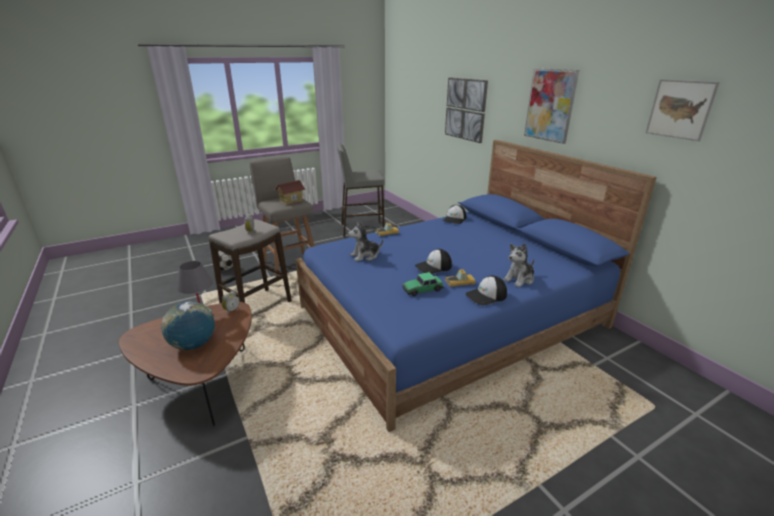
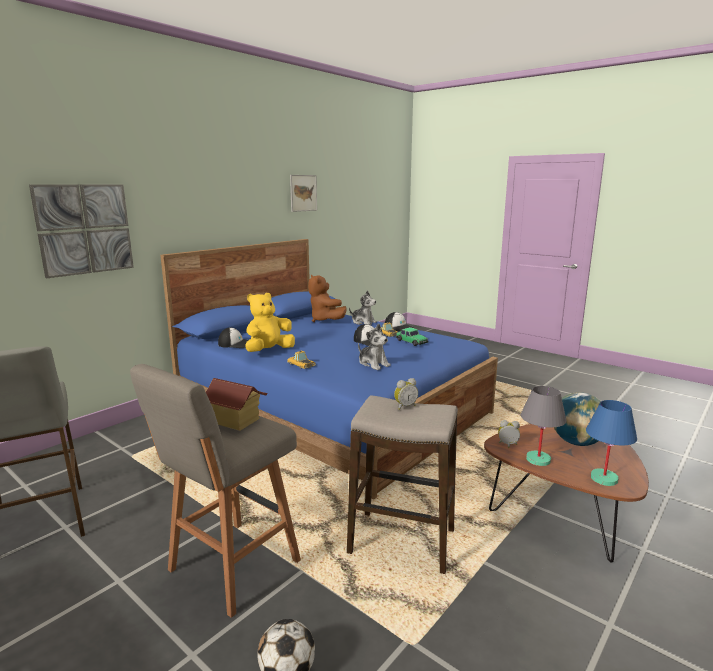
camera: 110 degrees left, 10 degrees down
(151, 331) = (603, 478): none -> blue table lamp
(430, 227) = (269, 351): none -> yellow plush toy
(531, 260) = (325, 320): none -> brown plush toy
(550, 105) = (216, 203): picture -> none

